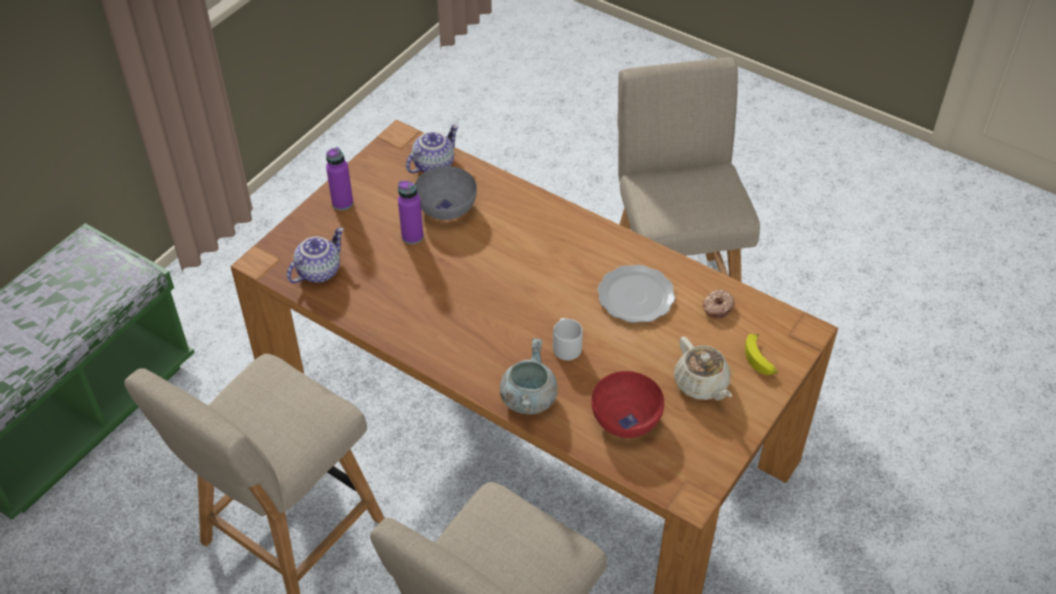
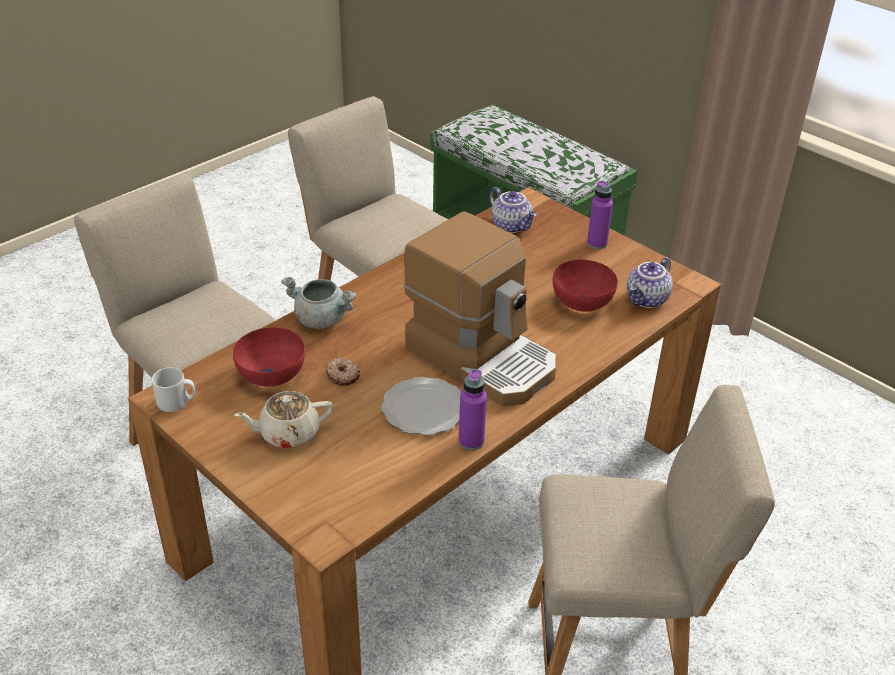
camera: 100 degrees right, 10 degrees down
(412, 236) = (544, 277): purple bottle -> purple bottle (471, 441)
(433, 164) = (647, 300): teapot -> teapot turned 75 degrees clockwise
(446, 208) = (581, 301): grey bowl -> red bowl
(551, 267) = (483, 357): none -> coffee machine
(566, 346) = (374, 350): grey mug -> grey mug (177, 402)
(717, 307) = (388, 469): donut -> donut (343, 375)
(760, 359) = (301, 487): banana -> none

